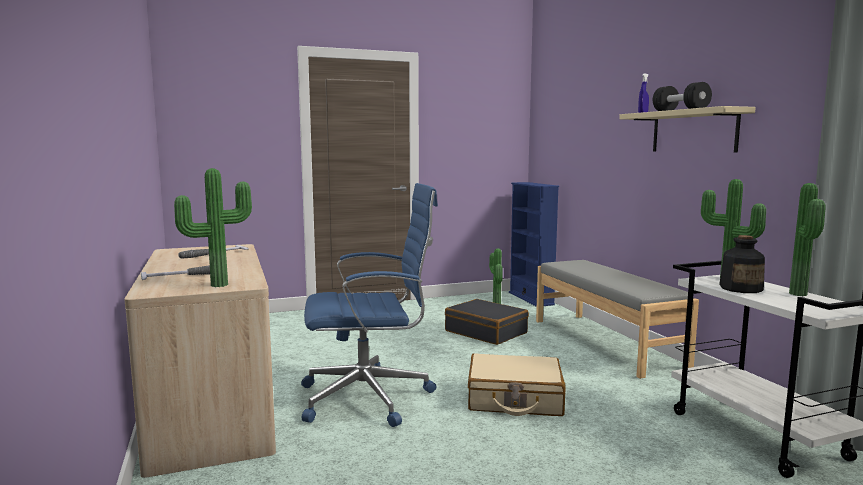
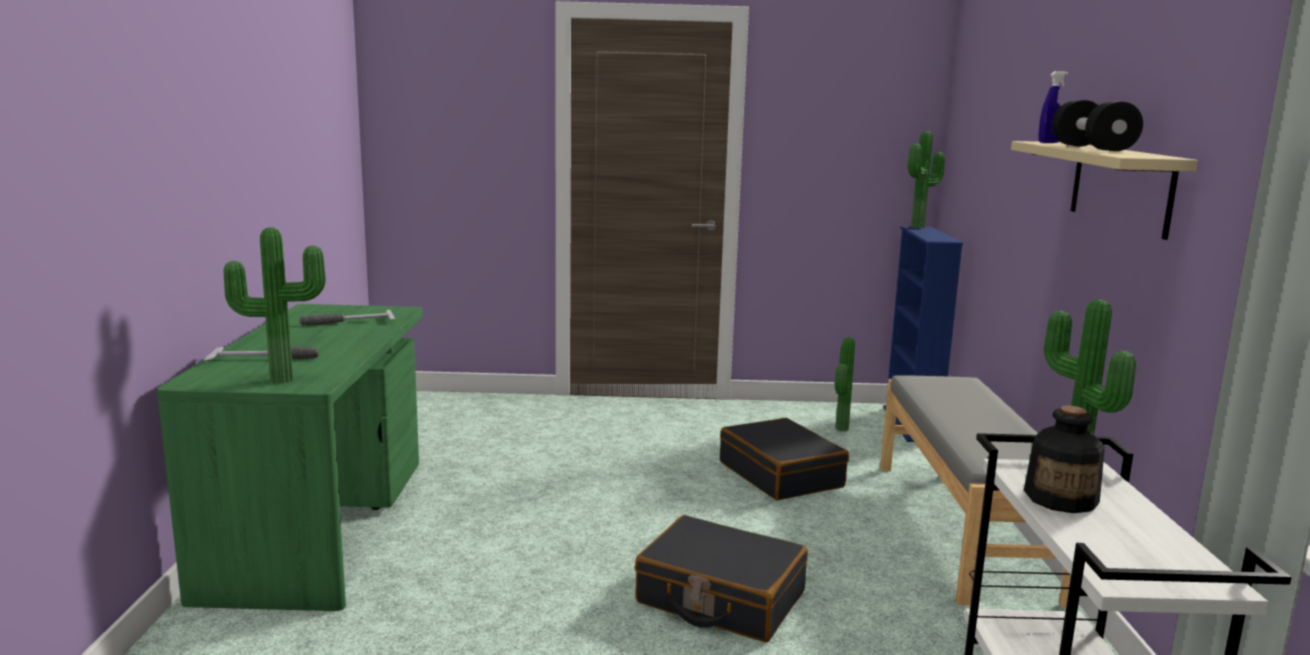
camera: 20 degrees right, 5 degrees up
(211, 407) = (322, 527): beige desk -> green desk
(370, 397) = (522, 552): blue office chair -> none
(514, 399) = (720, 598): beige suitcase -> black suitcase
(801, 294) = (1159, 530): potted plant -> potted plant (920, 227)

